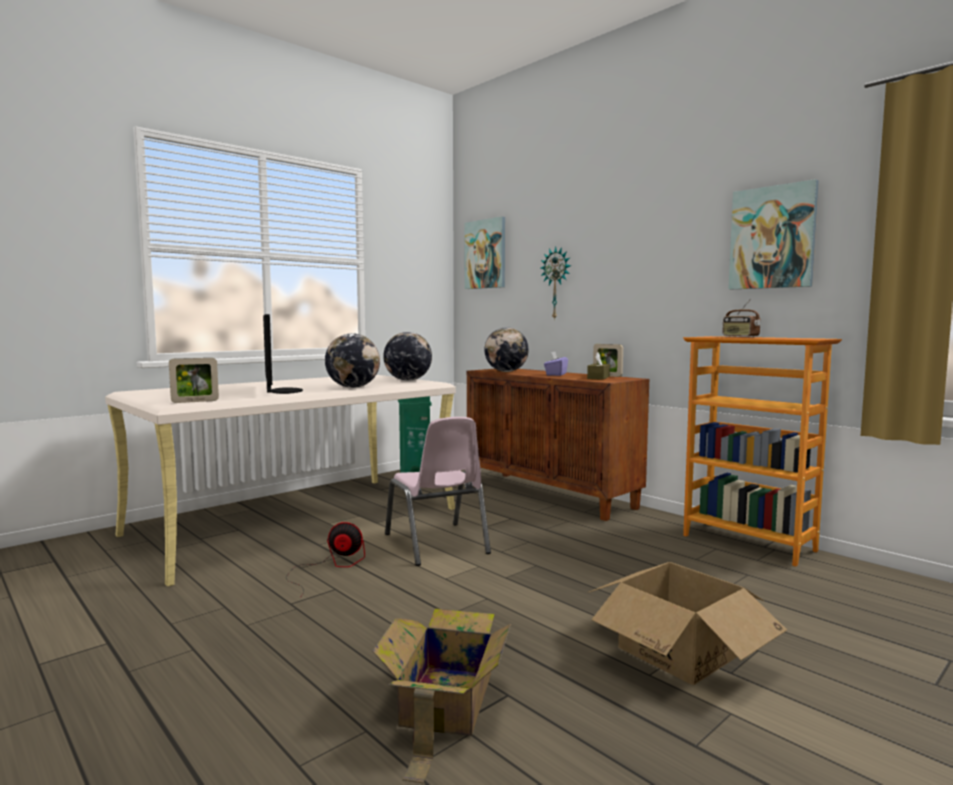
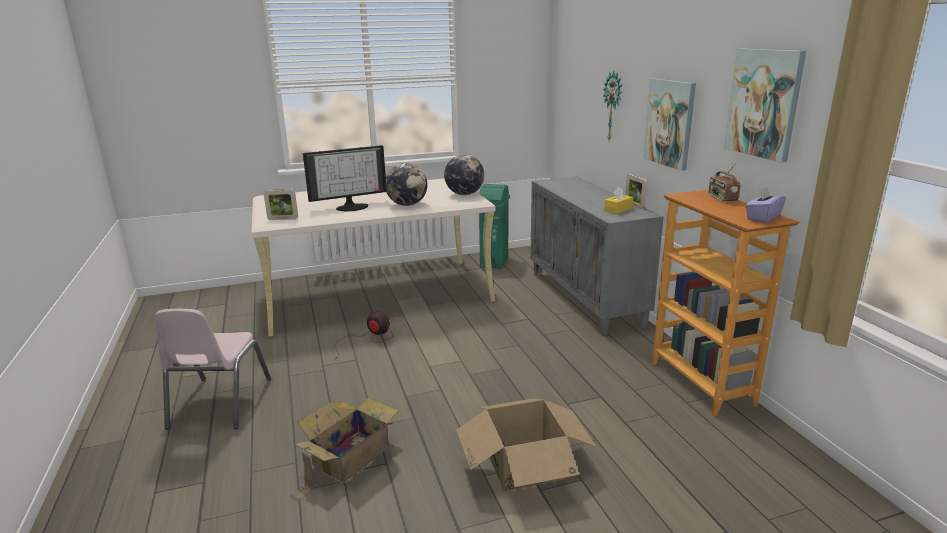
camera: 25 degrees right, 15 degrees up
(280, 391) = (352, 206): monitor -> monitor turned 60 degrees clockwise
(436, 544) = (451, 333): pink chair -> pink chair (219, 403)
(485, 254) = (570, 65): picture -> picture (670, 123)
(506, 371) = (560, 187): globe -> none
(551, 495) = (586, 298): brown cabinet -> grey cabinet
(555, 374) = (591, 198): purple tissue box -> purple tissue box (762, 218)
(598, 378) = (618, 209): brown tissue box -> yellow tissue box

